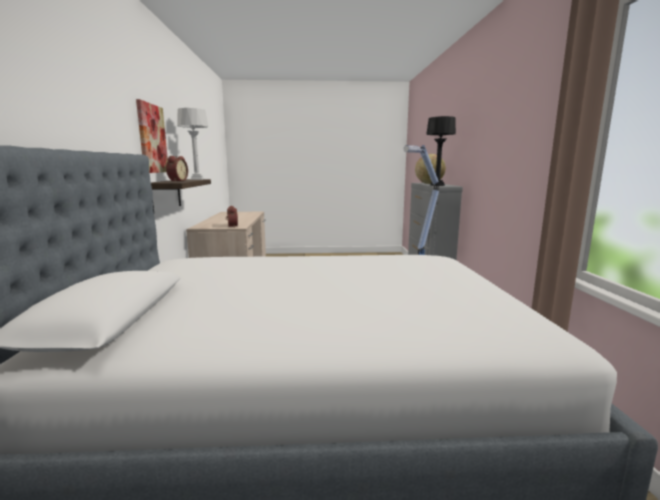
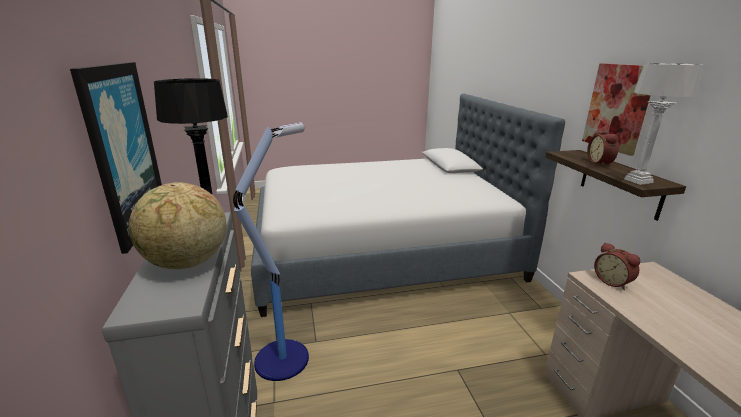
camera: 170 degrees right, 10 degrees up
(458, 145) = (123, 151): none -> picture

